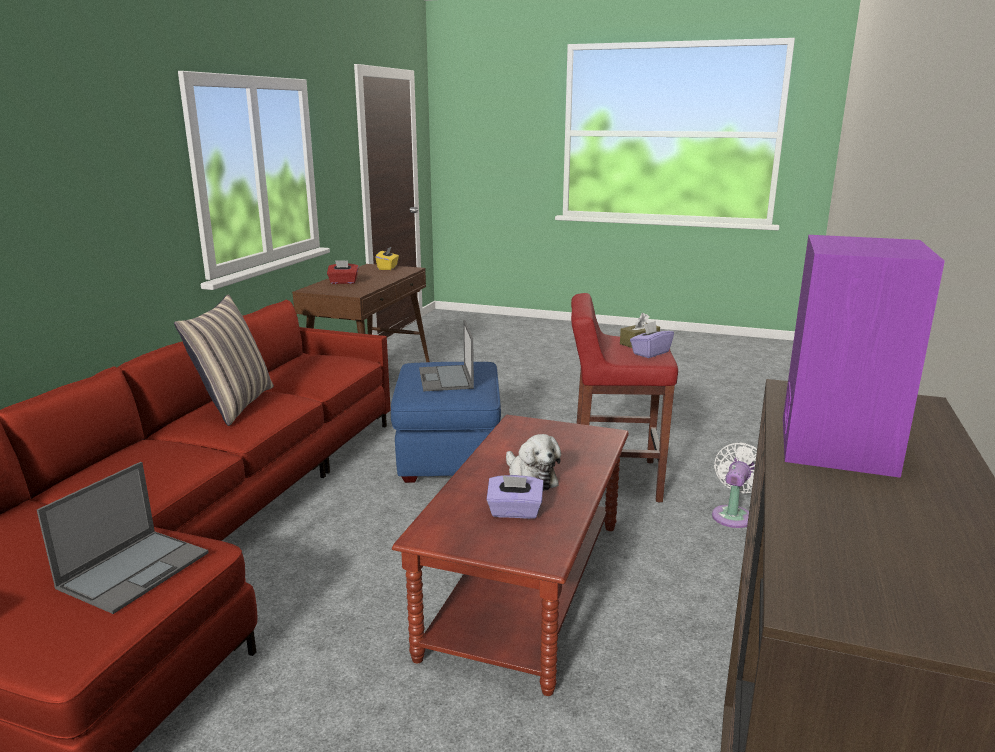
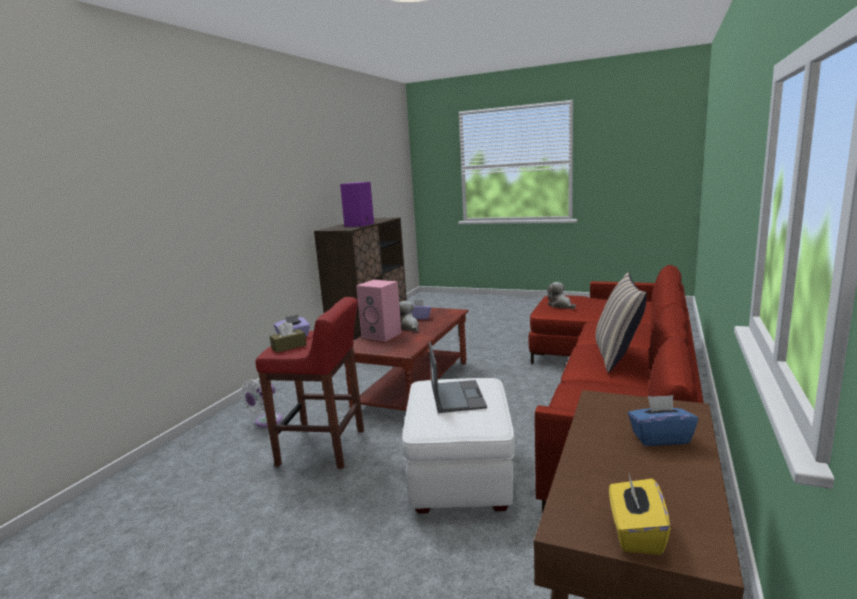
camera: 175 degrees left, 5 degrees down
(135, 569) = (560, 305): laptop -> plush toy
(343, 282) = (660, 438): red tissue box -> blue tissue box
(449, 454) = (460, 473): blue ottoman -> white ottoman
(572, 459) = (382, 335): none -> pink speaker

